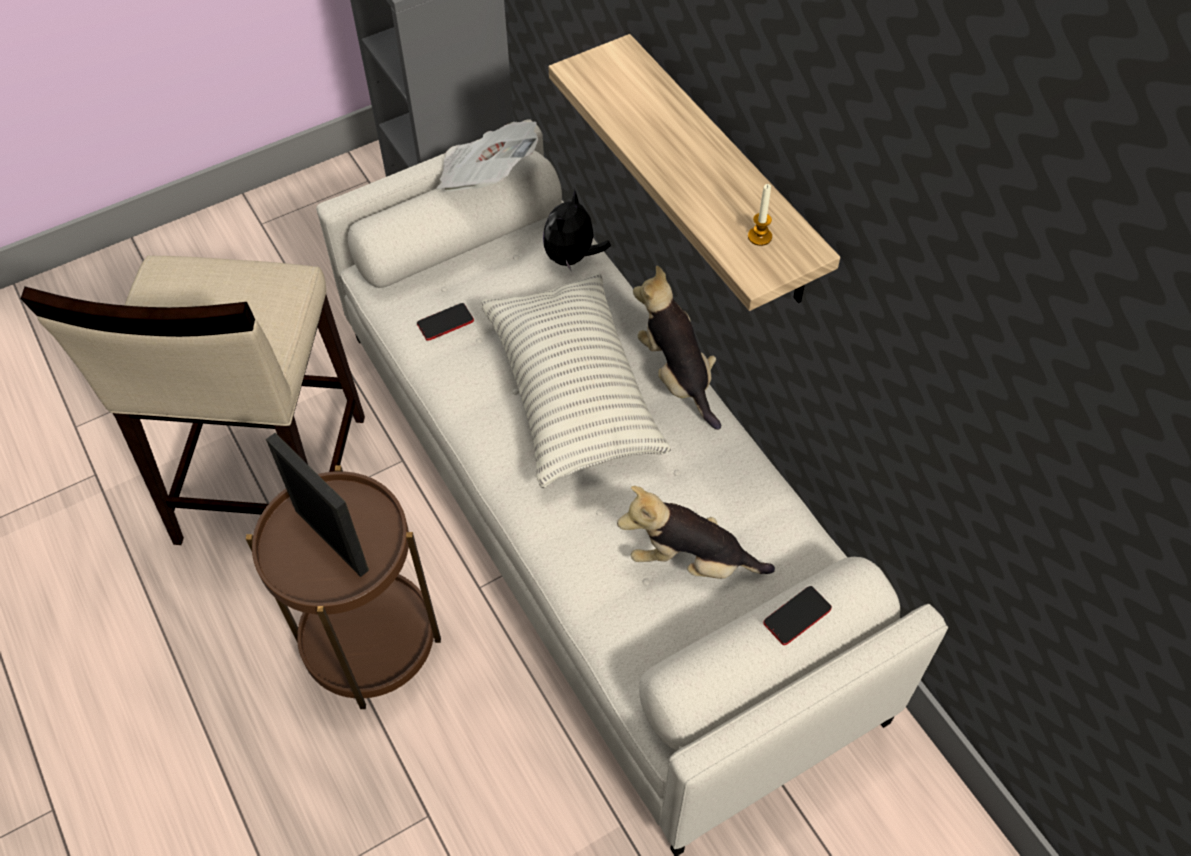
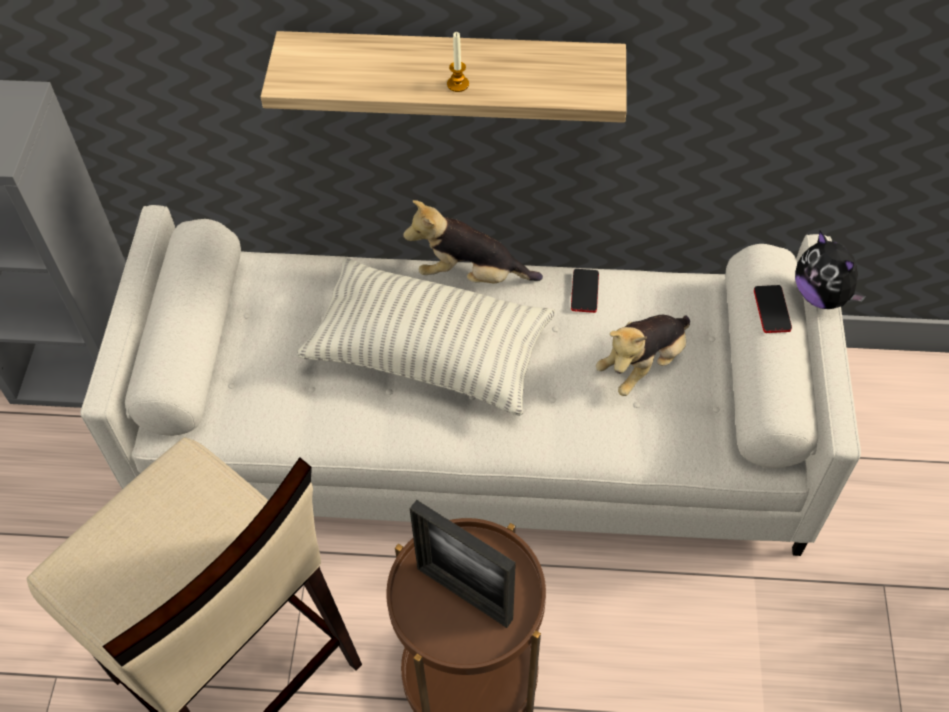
camera: 55 degrees left, 0 degrees up
(331, 540) = (464, 593): picture frame -> picture frame turned 135 degrees counterclockwise
(445, 322) = (276, 400): phone -> phone (584, 291)
(487, 177) = (184, 268): newspaper -> none
(572, 257) = (291, 275): plush toy -> plush toy (821, 295)
(759, 236) = (569, 73): candle -> candle (458, 84)

